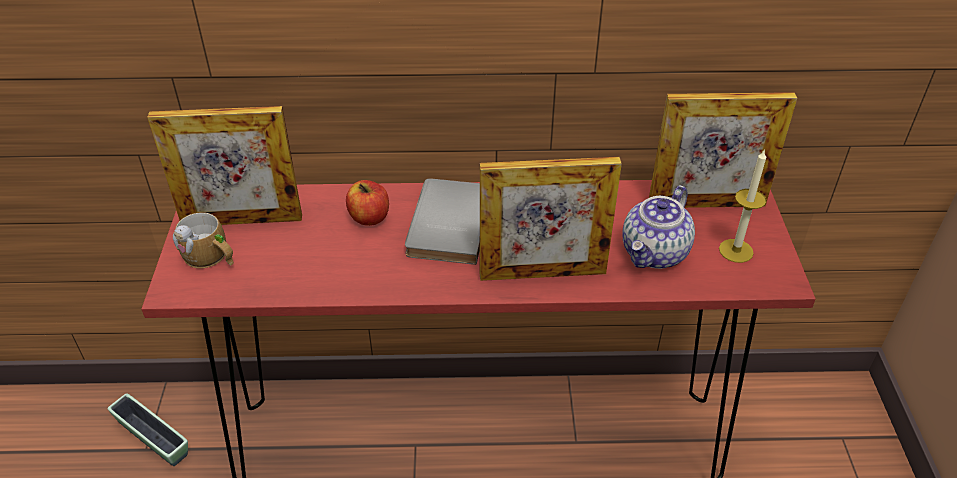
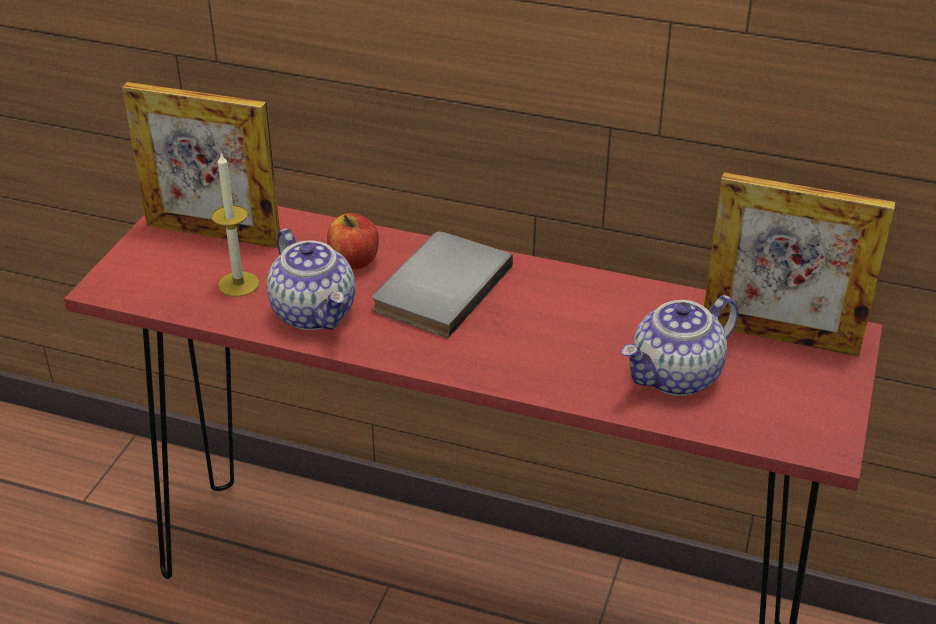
camera: 20 degrees right, 5 degrees down
(153, 438) = (95, 492): planter -> none
(210, 258) = (160, 264): mug -> none
(362, 269) = (315, 313): none -> teapot
(542, 273) = (521, 366): picture frame -> none
(736, 250) = (785, 398): candle -> candle (238, 284)

